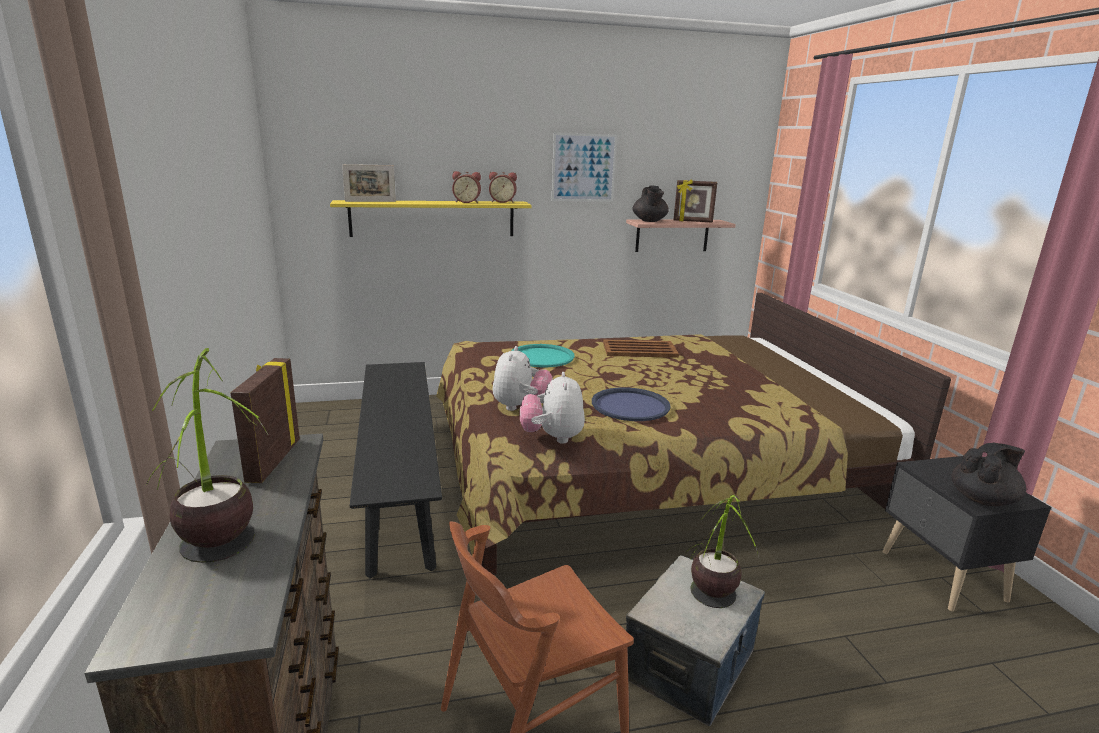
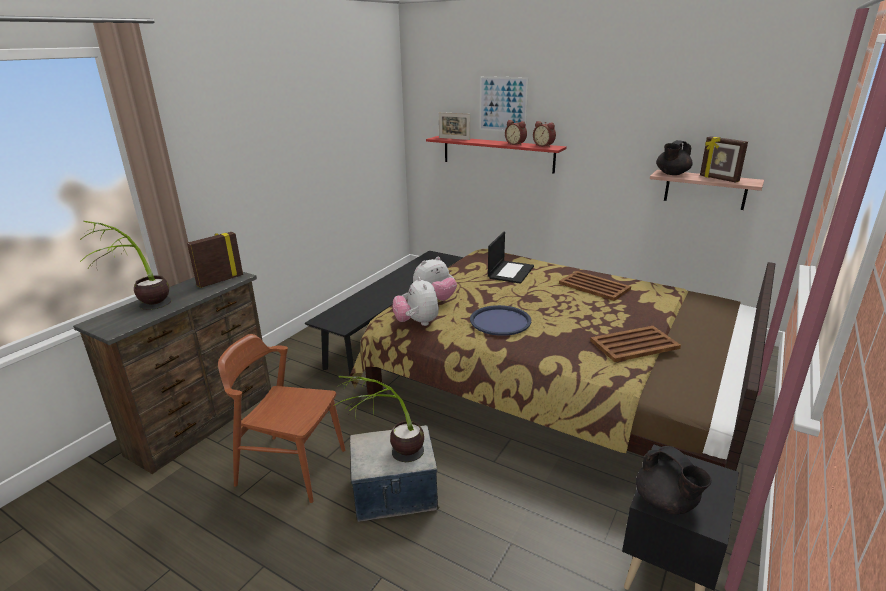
camera: 45 degrees right, 5 degrees up
(433, 218) = (497, 154): yellow shelf -> red shelf
(541, 357) = (510, 272): turquoise tray -> laptop
(552, 438) = (417, 323): plush toy -> plush toy turned 60 degrees counterclockwise
(584, 167) = (619, 120): picture -> picture (503, 104)
(764, 387) = (635, 344): none -> brown tray
(983, 499) = (666, 502): black teapot -> black teapot turned 45 degrees clockwise

